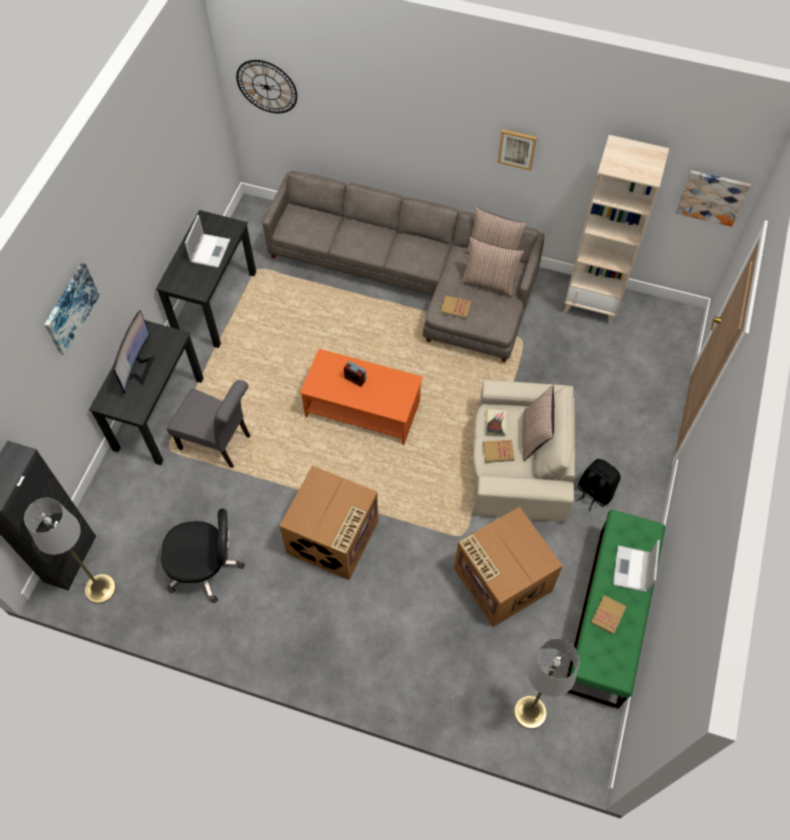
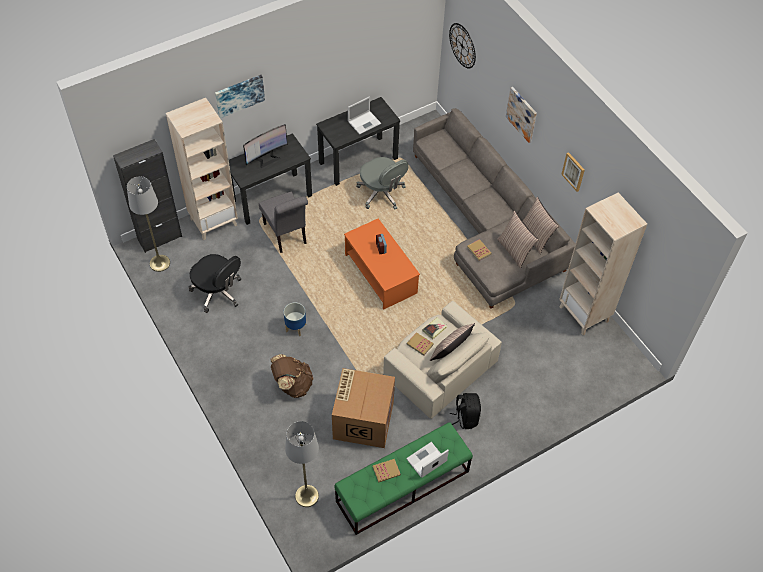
camera: 40 degrees right, 5 degrees down
(118, 490) = (214, 222): none -> beige bookcase
(277, 322) = (382, 193): none -> grey office chair
(333, 538) = (295, 328): cardboard box -> planter
(393, 603) = (292, 384): none -> brown backpack
(712, 197) = (669, 279): picture -> picture (522, 114)

